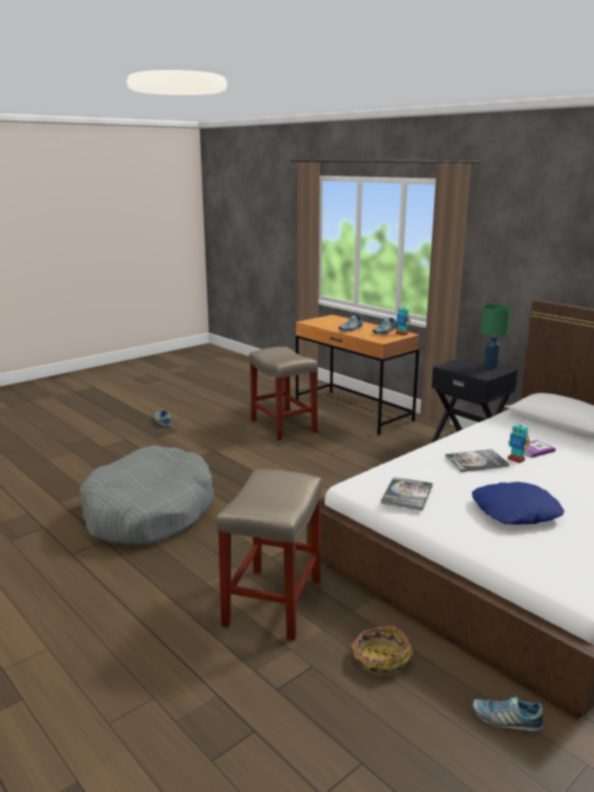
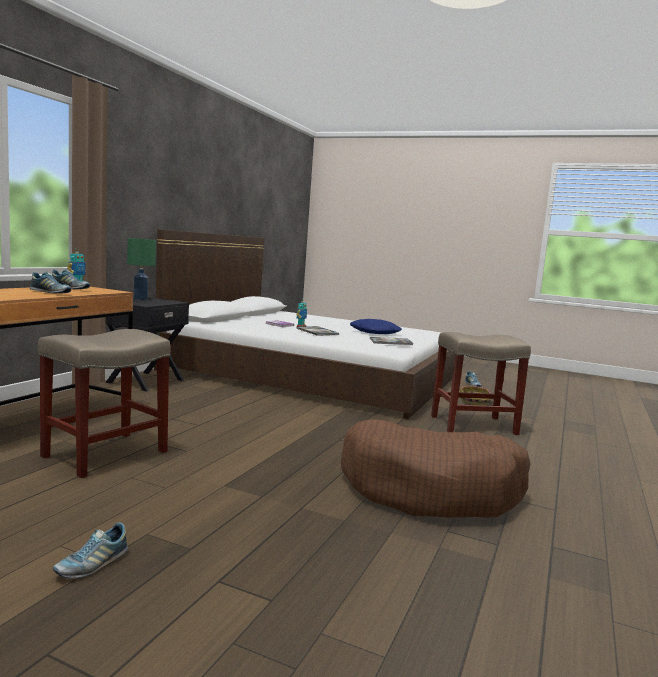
camera: 115 degrees left, 10 degrees down
(149, 512) = (431, 489): grey dog bed -> brown dog bed

